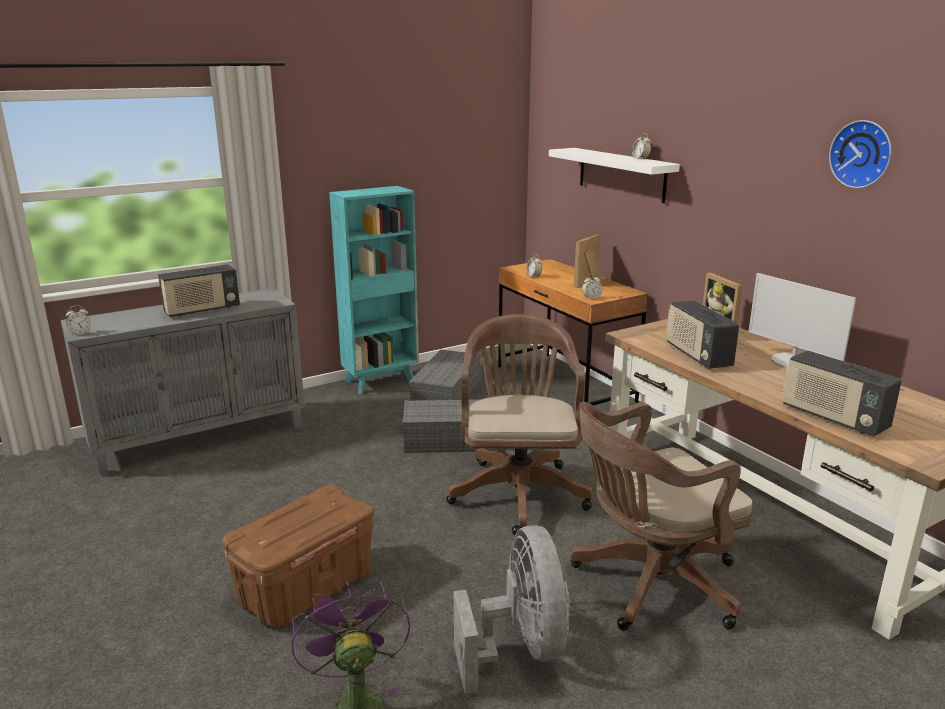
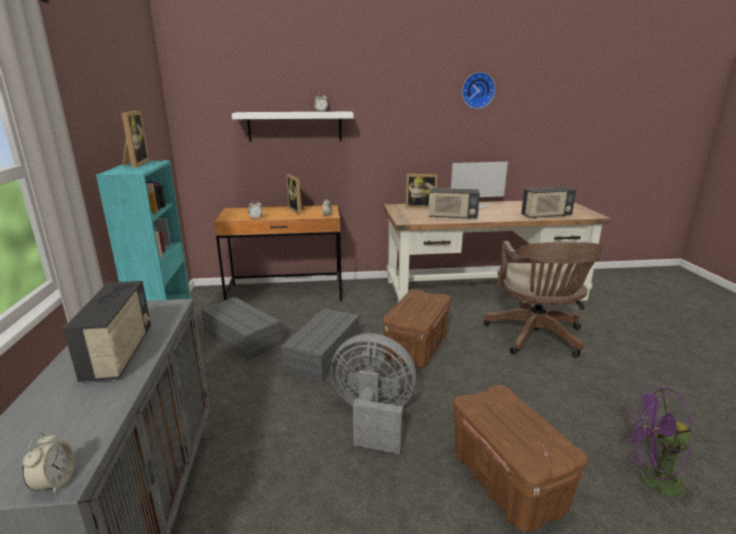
camera: 65 degrees left, 0 degrees up
(382, 189) = (135, 164): none -> picture frame
(518, 490) = (416, 348): brown office chair -> brown storage box
(520, 648) = (591, 395): grey fan -> grey fan (373, 417)

